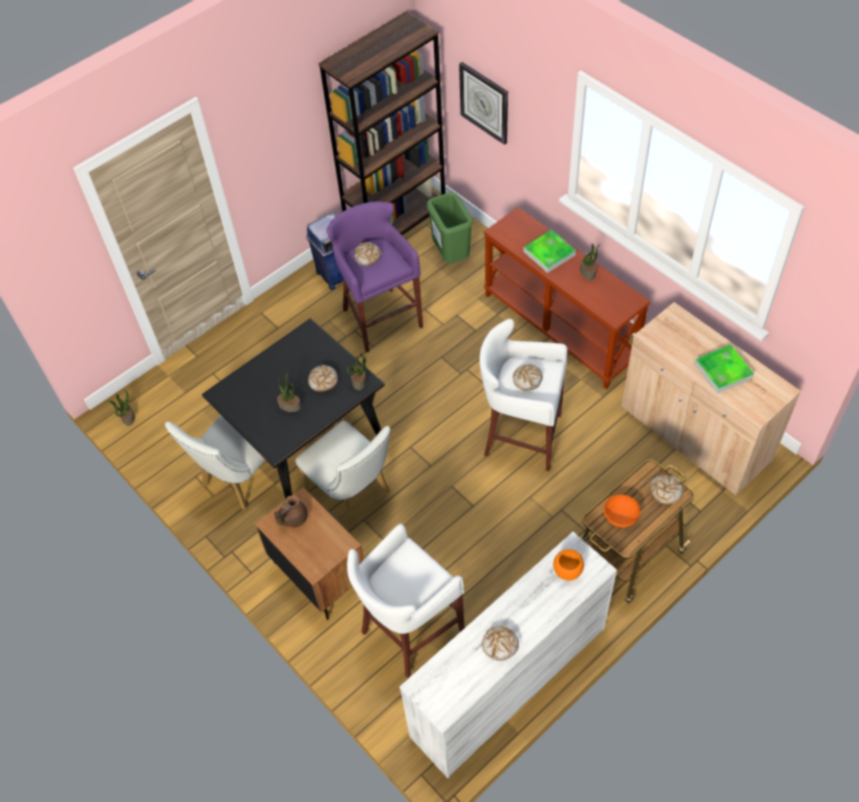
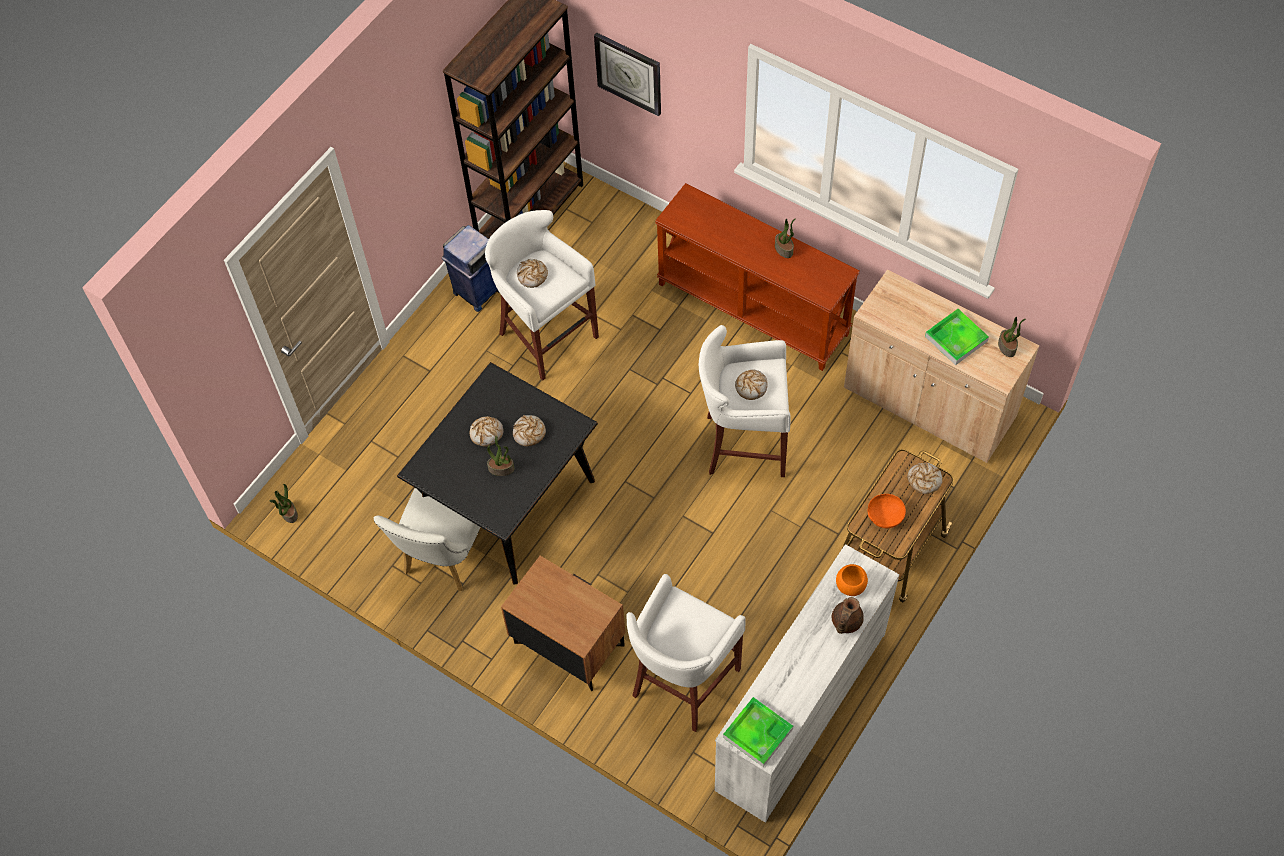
camera: 15 degrees left, 5 degrees up
(293, 518) = (540, 592): brown teapot -> brown teapot (845, 622)
(352, 493) = (576, 547): white chair -> none
(359, 381) = (569, 425): potted plant -> potted plant (1007, 347)
(380, 317) = (545, 335): purple stool -> white stool
(450, 256) = (605, 243): green trash can -> none
(500, 645) = (803, 675): bread -> bread (487, 433)
(549, 253) = (735, 234): tray -> tray (758, 733)

